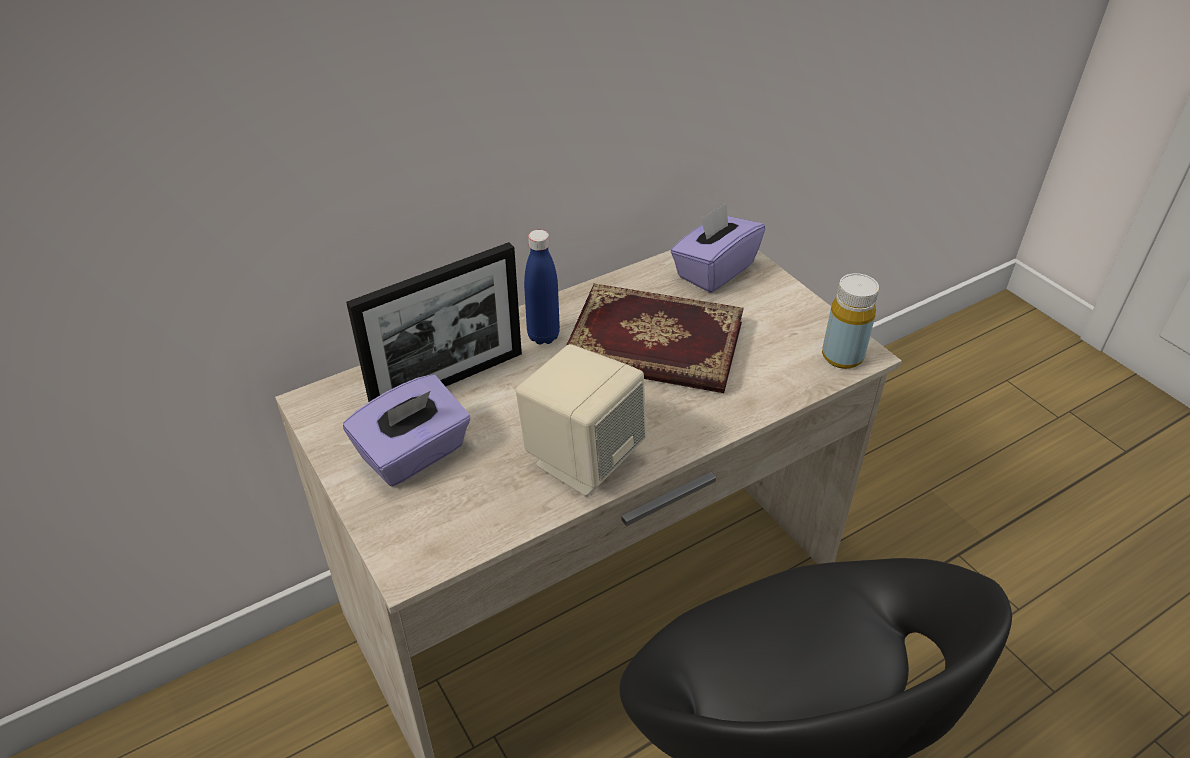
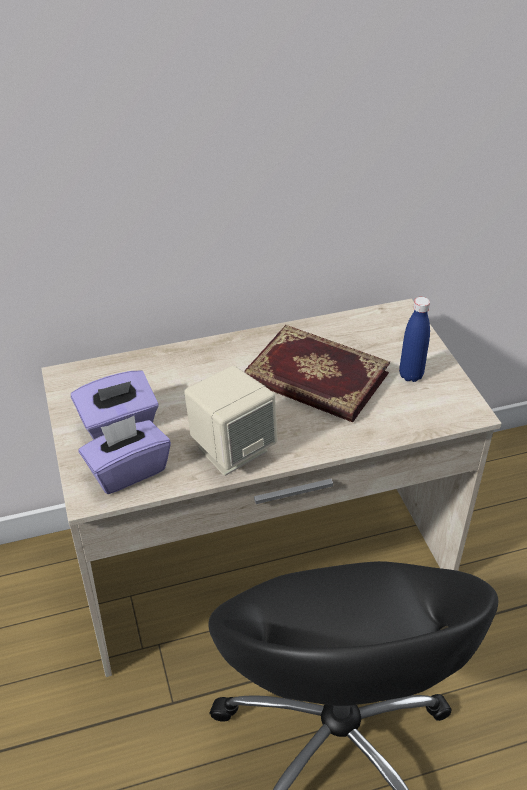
camera: 15 degrees right, 0 degrees up
(448, 381) = (159, 378): picture frame -> none
(543, 336) = (238, 357): blue bottle -> blue bottle (411, 375)
(714, 270) = (385, 329): purple tissue box -> purple tissue box (127, 470)
(842, 356) = (455, 411): yellow bottle -> none

